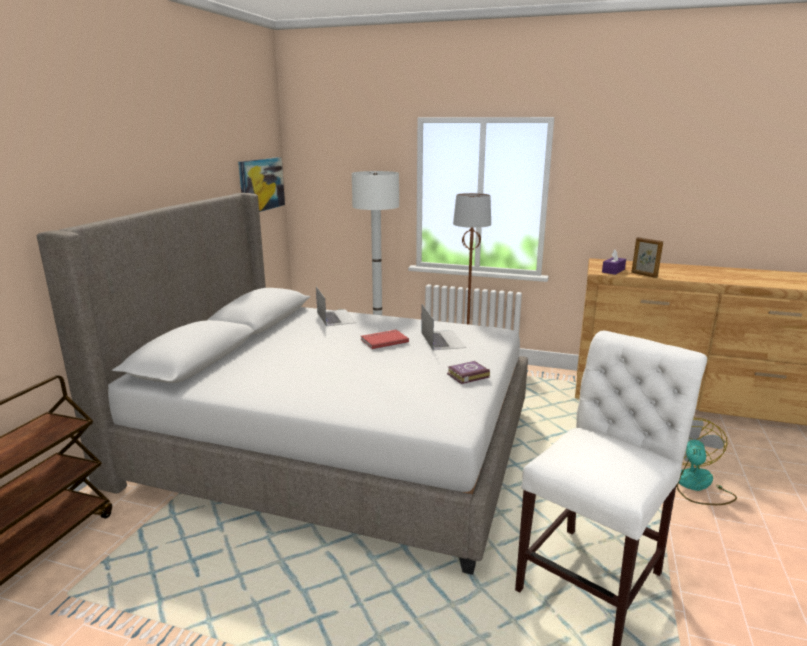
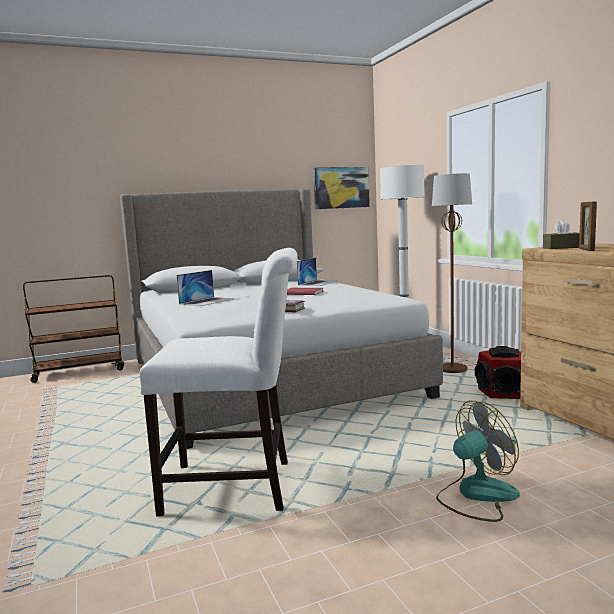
camera: 50 degrees right, 10 degrees down
(442, 339) = (340, 297): laptop -> laptop (207, 301)
(540, 387) = (503, 392): none -> speaker
(613, 271) = (562, 247): purple tissue box -> brown tissue box

